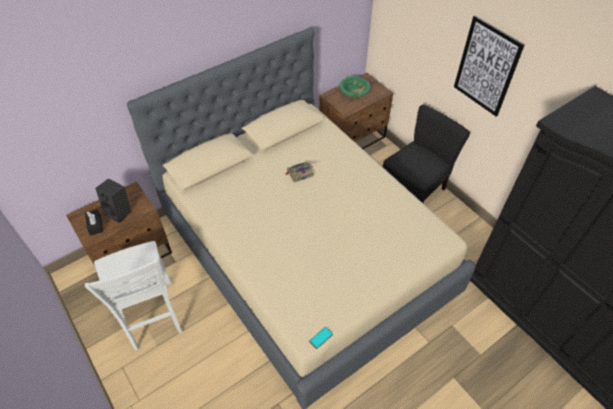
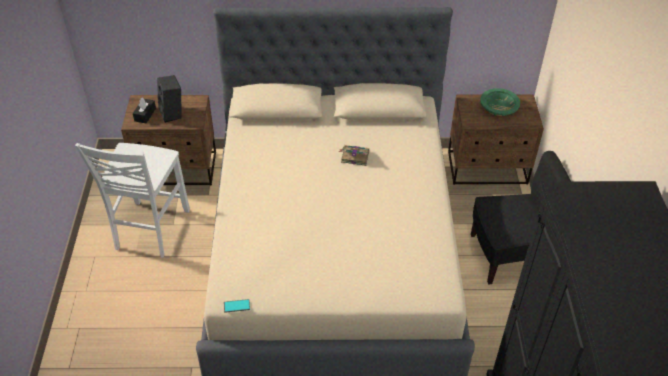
camera: 35 degrees right, 5 degrees down
(486, 67) = (602, 125): picture -> none

